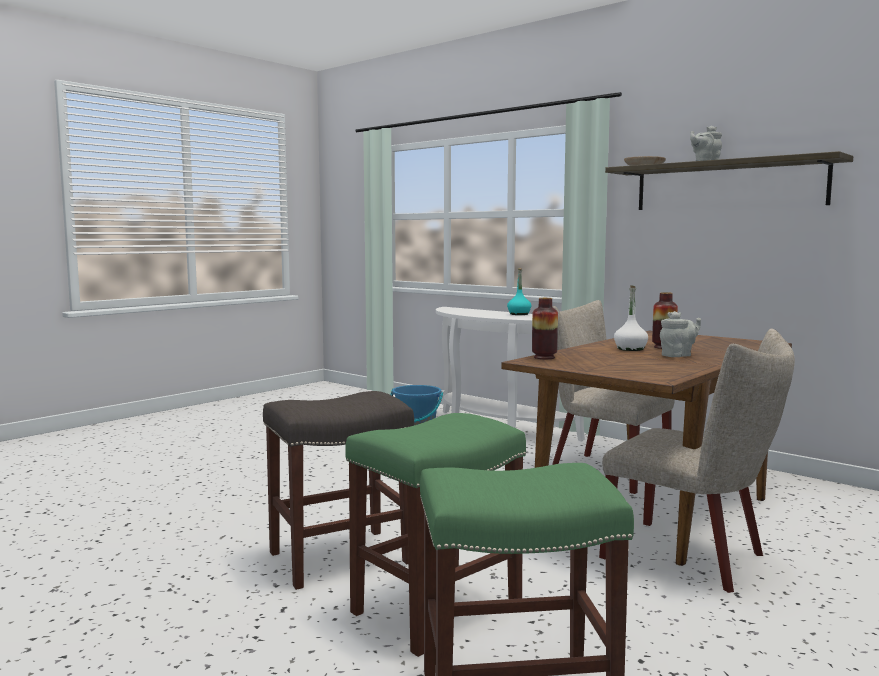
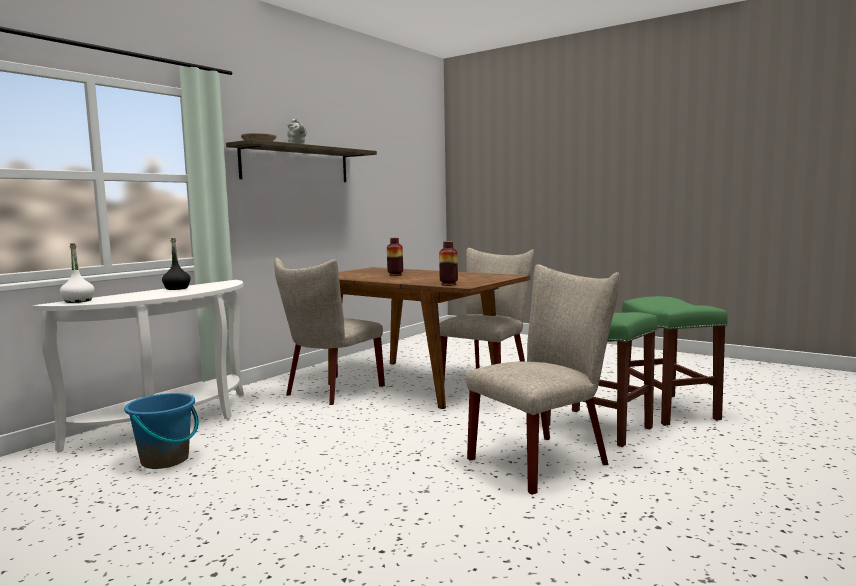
camera: 95 degrees left, 0 degrees up
(338, 558) = (545, 460): grey stool -> beige chair
(519, 314) = (177, 288): turquoise bottle -> black bottle
(630, 349) = (404, 277): white bottle -> white bottle (78, 301)
(678, 355) = (431, 274): grey teapot -> none

